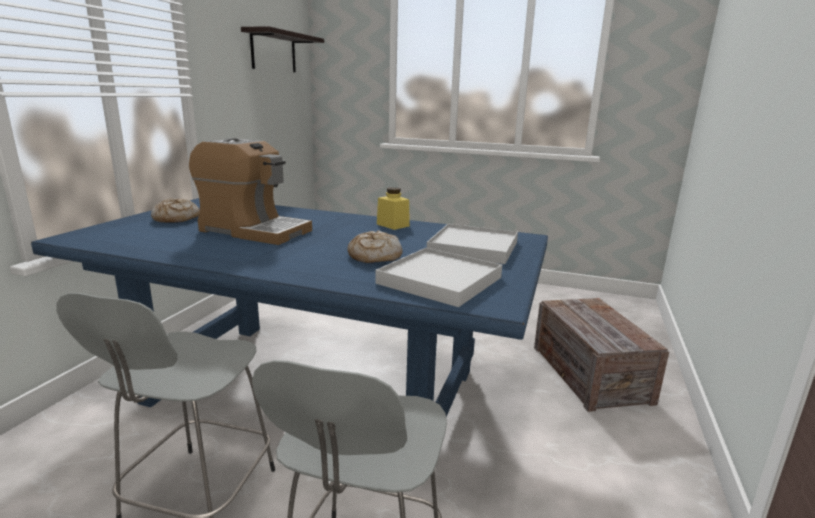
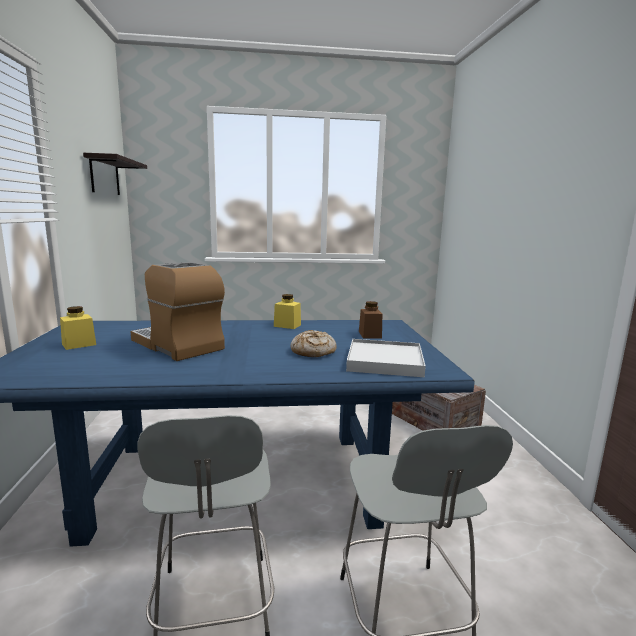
camera: 25 degrees left, 5 degrees down
(176, 219) = (79, 344): bread -> yellow jar
(253, 231) = (178, 345): coffee machine -> coffee machine turned 135 degrees counterclockwise
(473, 247) = (370, 335): white tray -> brown jar

